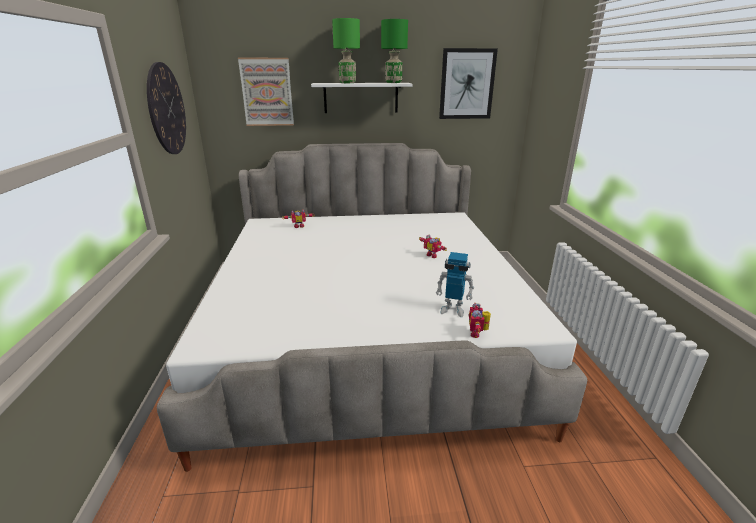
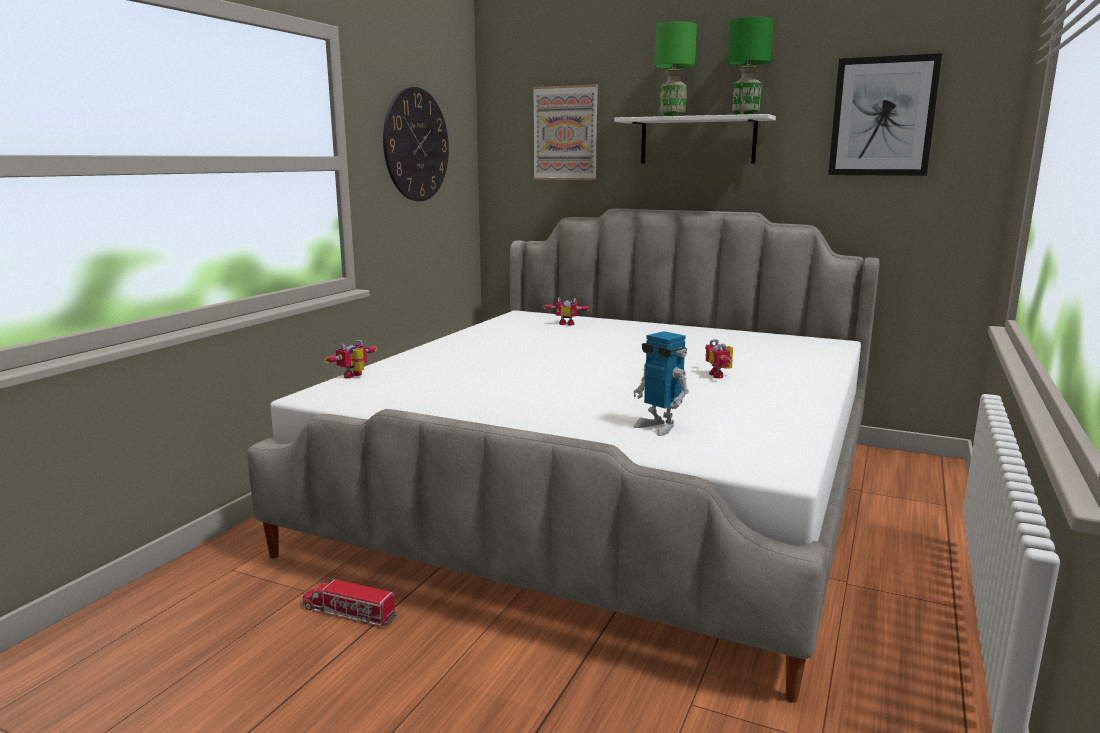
camera: 30 degrees right, 10 degrees down
(287, 494) = (348, 613): none -> toy truck
(477, 333) = (657, 453): toy robot -> toy robot (355, 376)

